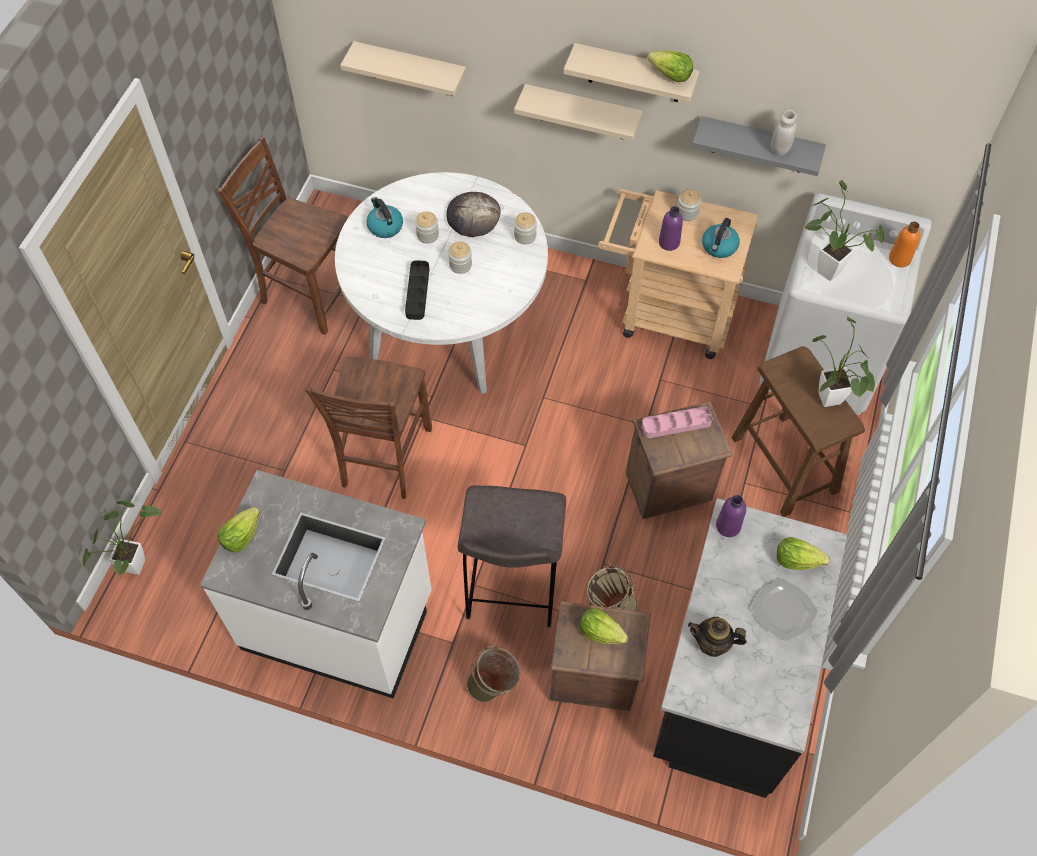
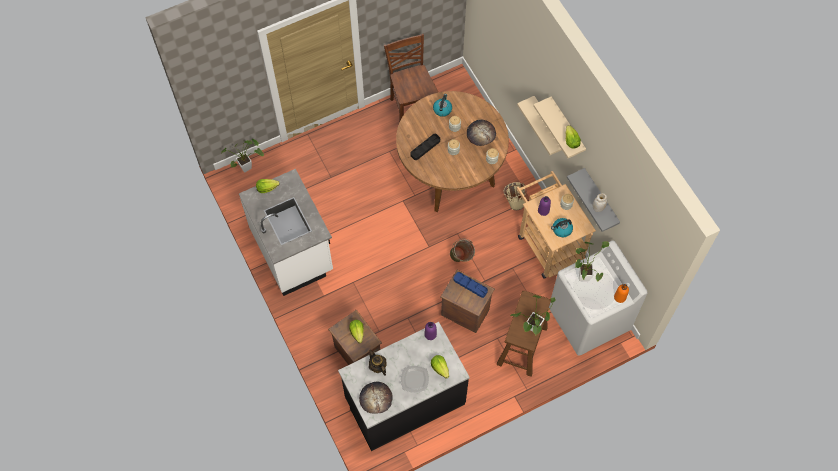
camera: 45 degrees right, 5 degrees up
(384, 458) = (371, 204): brown chair -> none
(411, 69) = (501, 51): beige shelf -> none
(448, 329) = (450, 172): white dining table -> brown dining table
(494, 687) = (321, 324): green bucket -> green bucket (461, 259)
(511, 590) = (364, 296): grey stool -> none
(609, 606) = (392, 335): beige bucket -> beige bucket (514, 201)
(676, 424) = (470, 285): pink tray -> blue tray
(764, 693) = (376, 398): none -> bread

